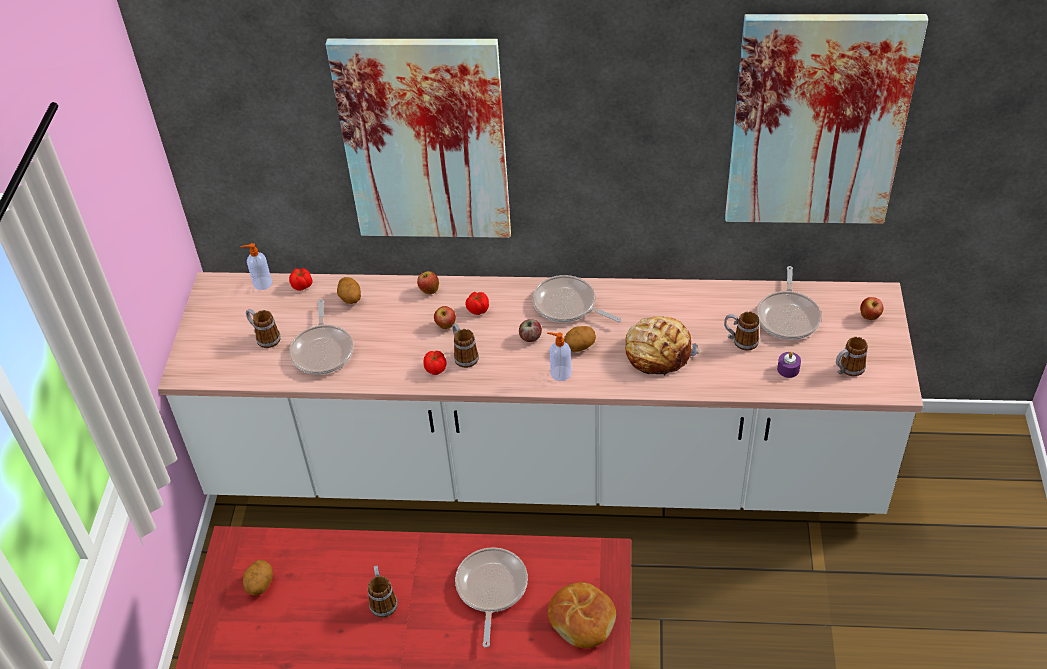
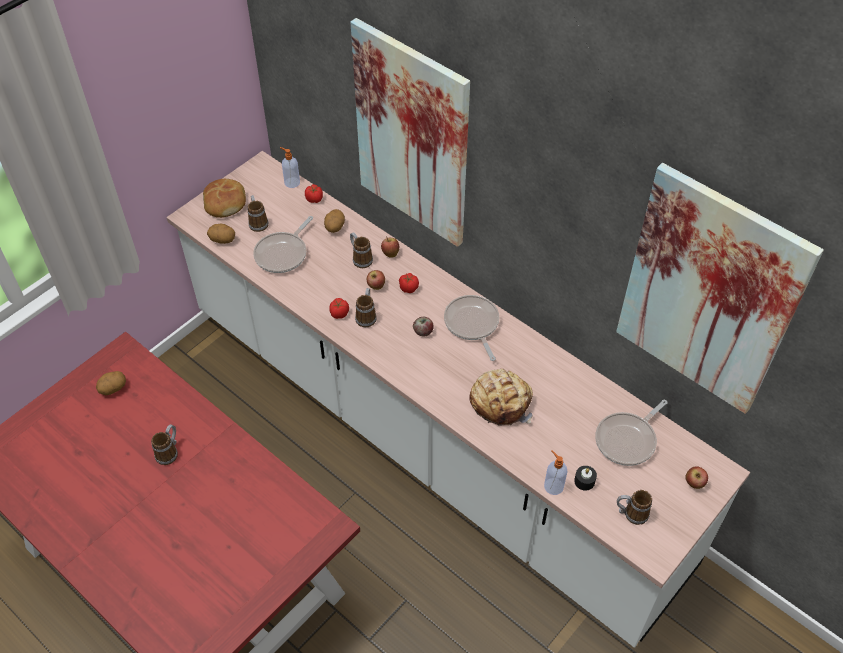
camera: 35 degrees right, 5 degrees up
(491, 589) = (238, 493): frying pan -> none
(560, 373) = (417, 371): soap dispenser -> soap dispenser (553, 486)
(579, 346) = (450, 361): potato -> potato (223, 240)
(582, 619) = (272, 559): bread -> bread (225, 203)
(740, 341) = (570, 434): mug -> mug (360, 258)
(788, 369) = (584, 481): purple candle -> black candle

